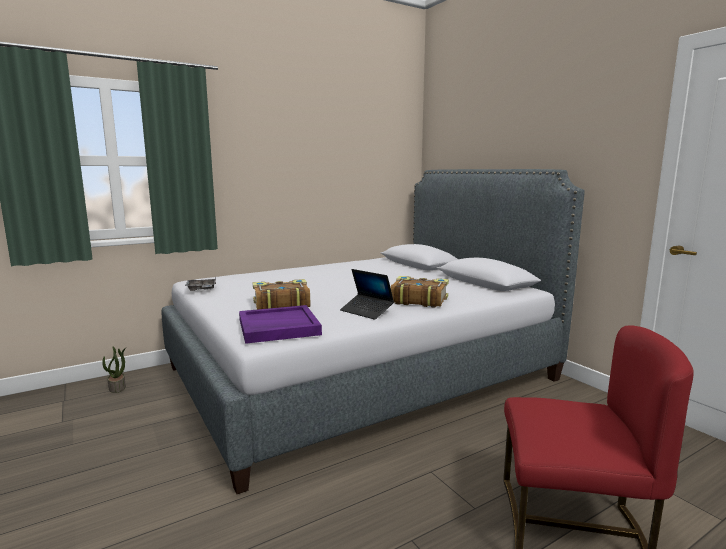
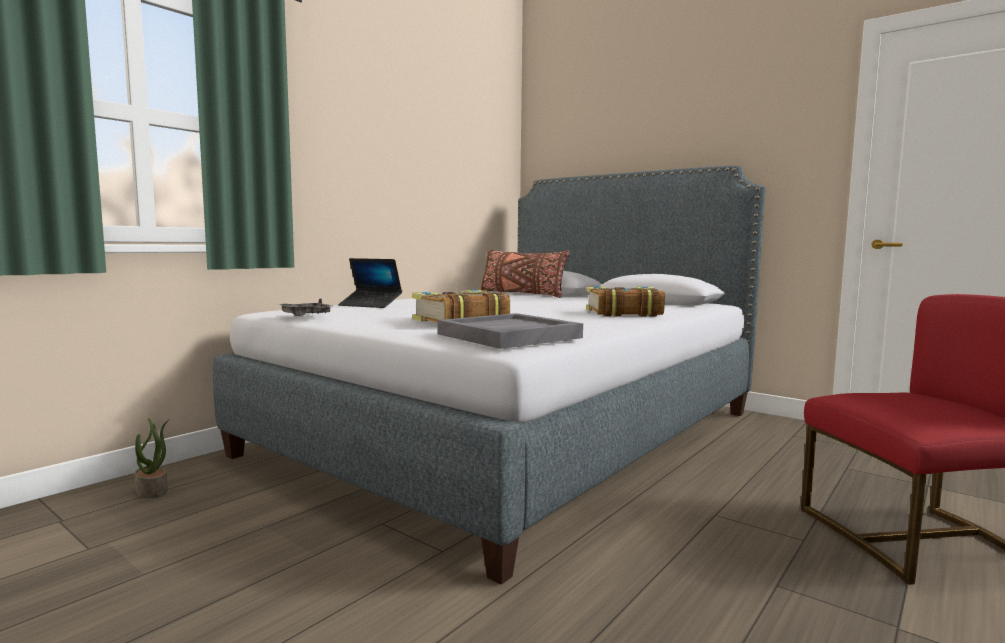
camera: 20 degrees left, 5 degrees down
(278, 327) = (509, 336): purple tray -> grey tray
(366, 311) = (586, 322): laptop -> laptop (370, 305)
(394, 265) = (521, 294): none -> brown pillow

